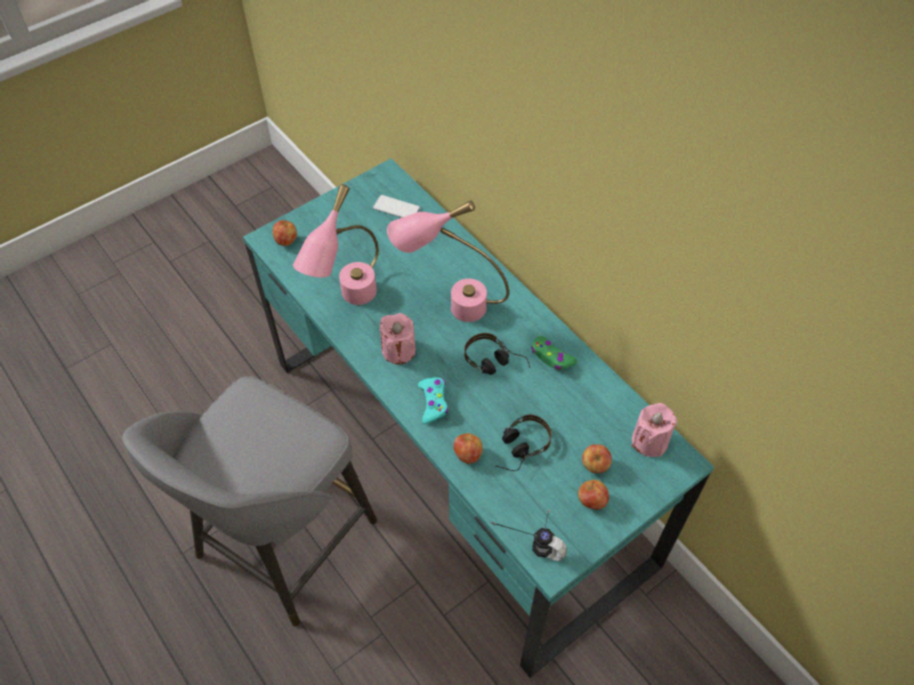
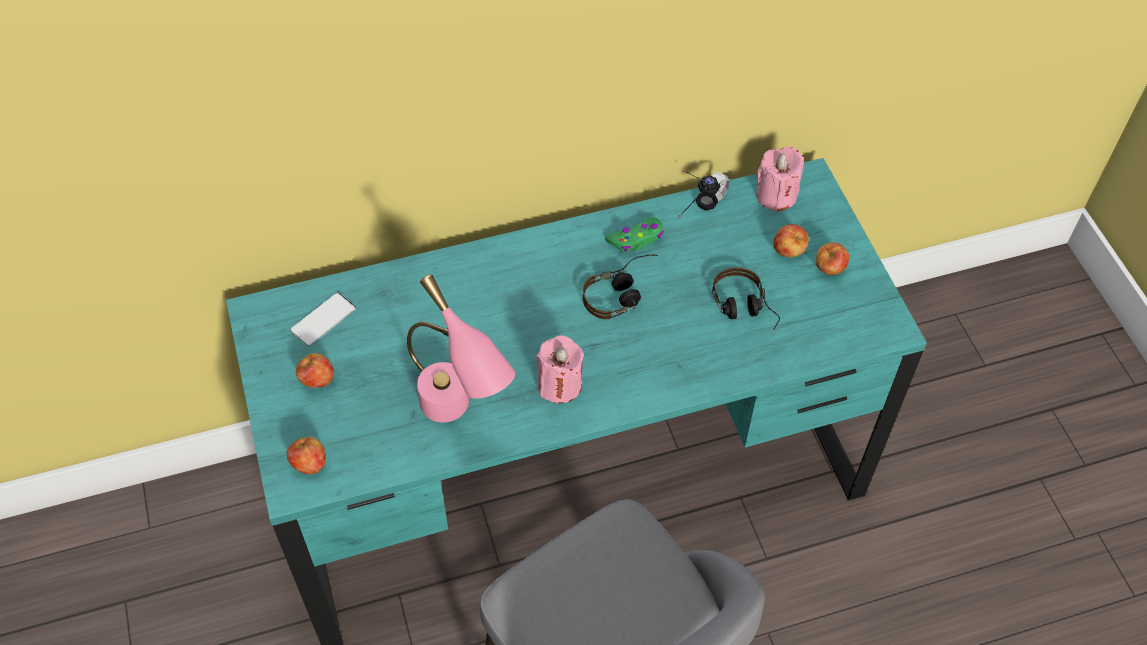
camera: 70 degrees left, 0 degrees up
(433, 402) = (651, 371): turquoise game controller -> none
(450, 306) = (517, 311): pink table lamp -> none
(467, 454) = (734, 360): apple -> apple (317, 380)
(532, 537) = (855, 334): headphones -> headphones (691, 208)

